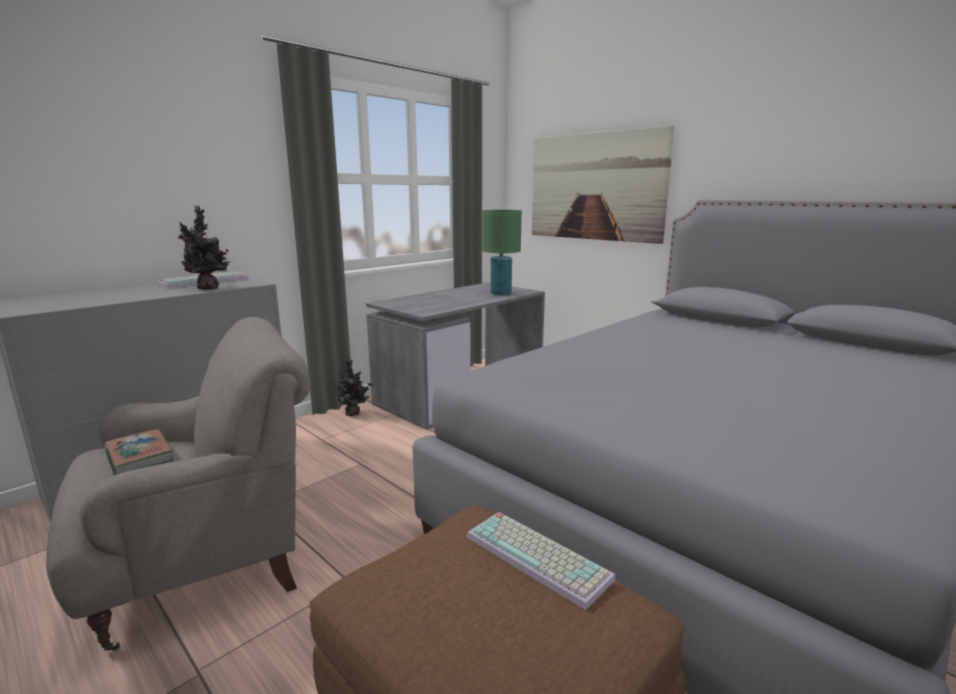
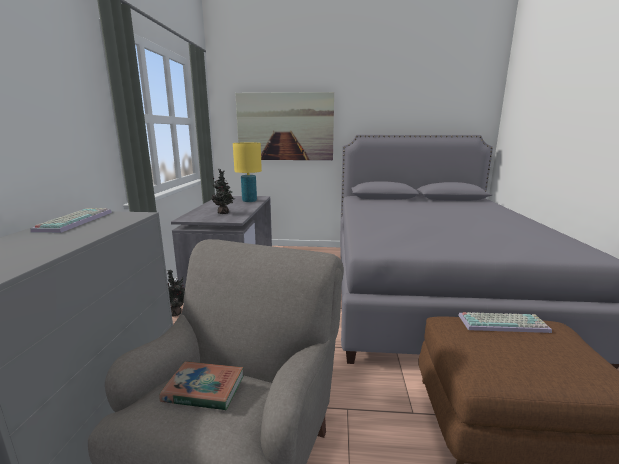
camera: 40 degrees left, 0 degrees up
(208, 288) = (111, 225): potted plant -> potted plant (224, 213)
(501, 294) = (249, 201): green table lamp -> yellow table lamp

